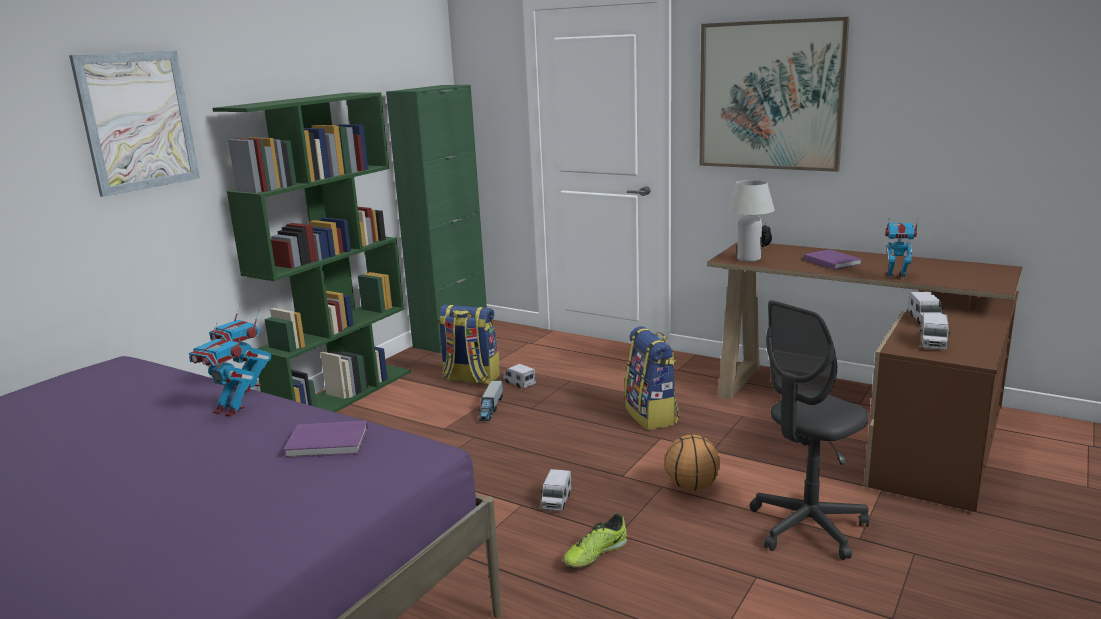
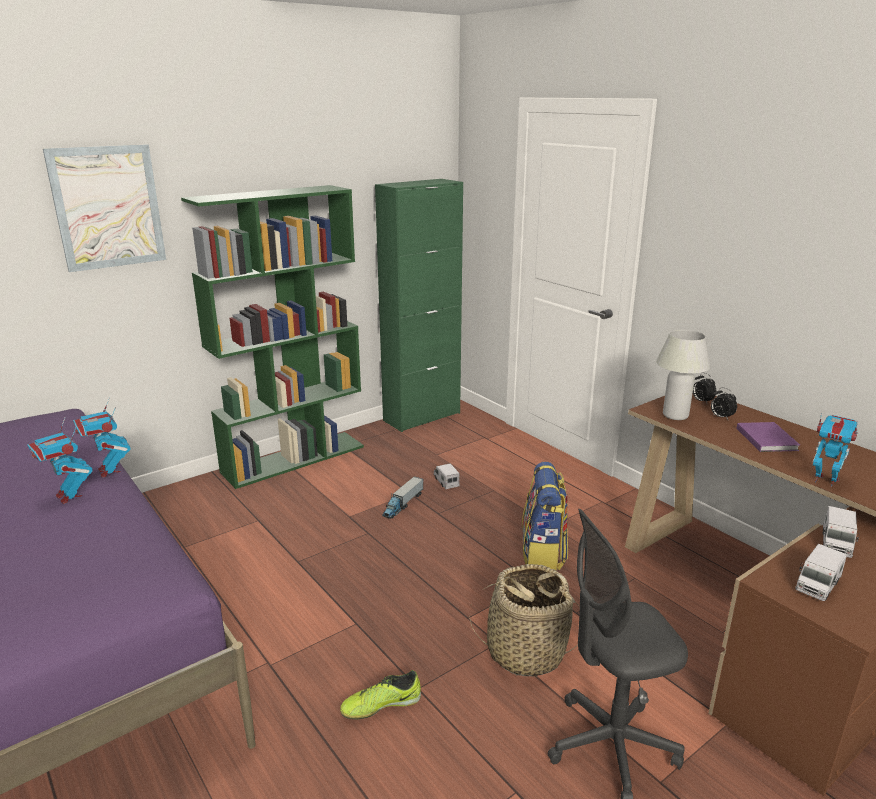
camera: 20 degrees right, 5 degrees up
(329, 443) = (98, 560): purple book -> none
(470, 379) = (407, 466): backpack -> none
(556, 500) = (389, 628): toy truck -> none
(691, 486) = (525, 651): basketball -> basket
(770, 95) = (743, 235): picture -> none
(784, 255) = (720, 417): none -> alarm clock

